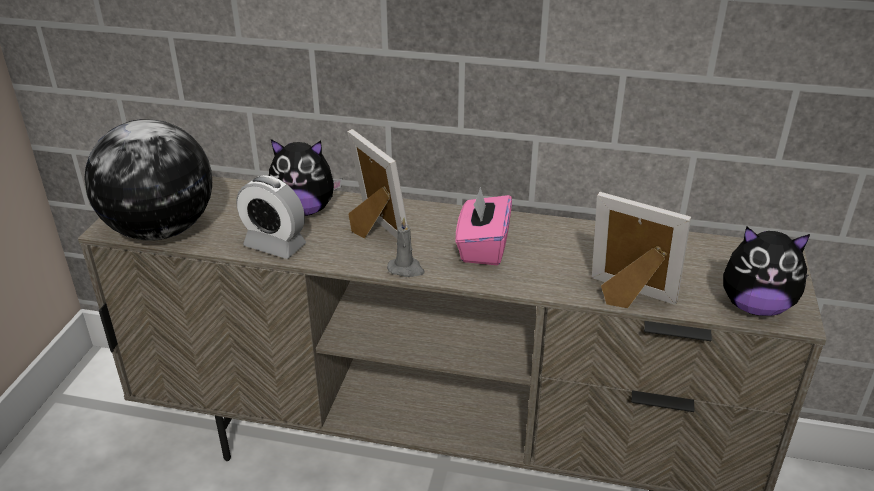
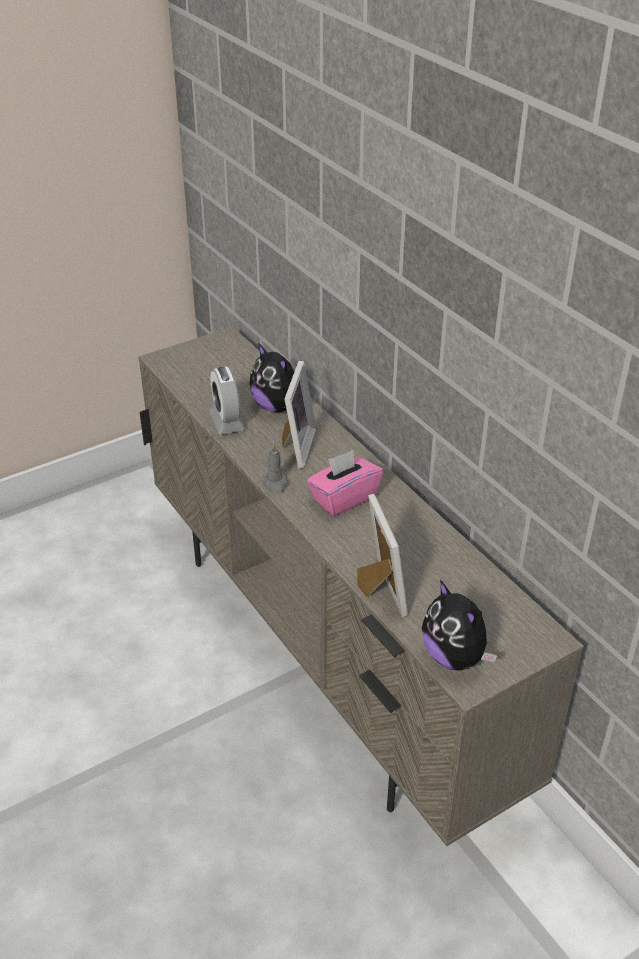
camera: 45 degrees right, 5 degrees up
(162, 230) = (183, 375): globe -> none

